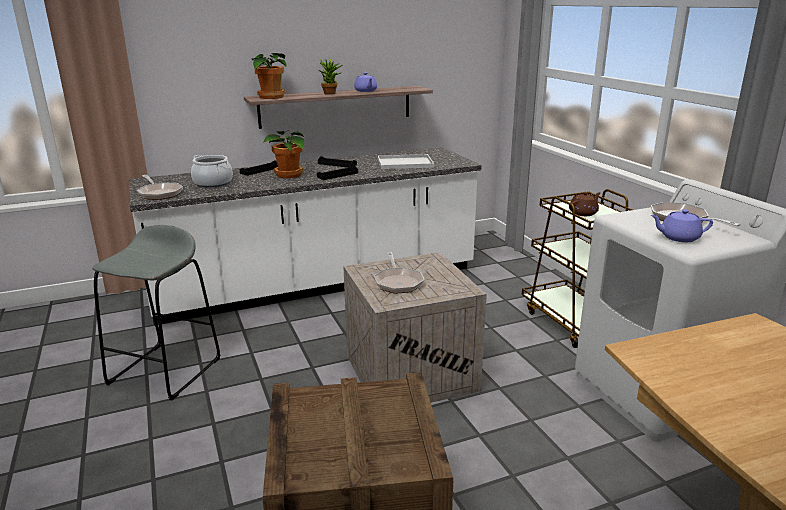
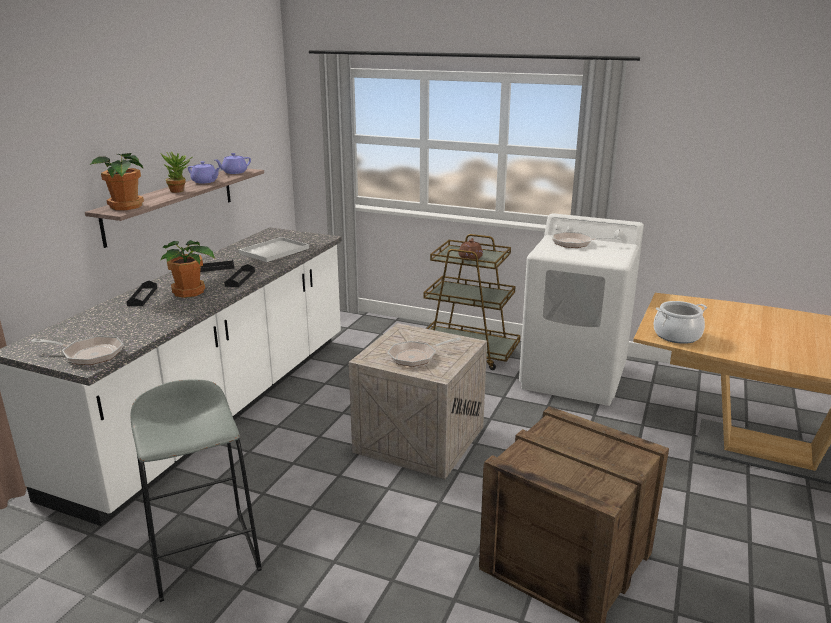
camera: 45 degrees left, 0 degrees up
(213, 183) = (124, 324): cooking pot -> cooking pot (676, 335)
(398, 282) = (416, 356): frying pan -> frying pan turned 120 degrees clockwise
(678, 238) = (597, 256): purple teapot -> purple teapot (234, 172)

